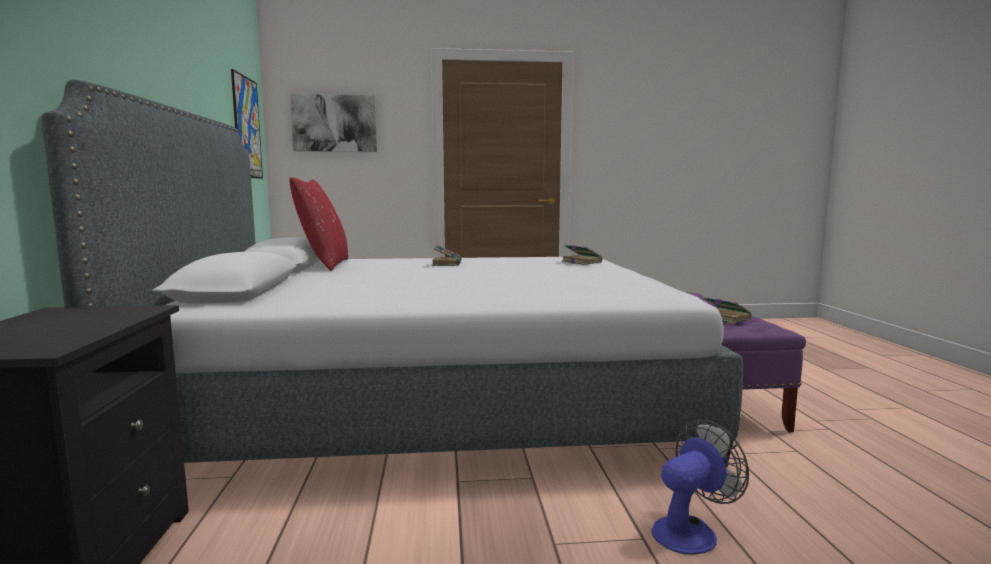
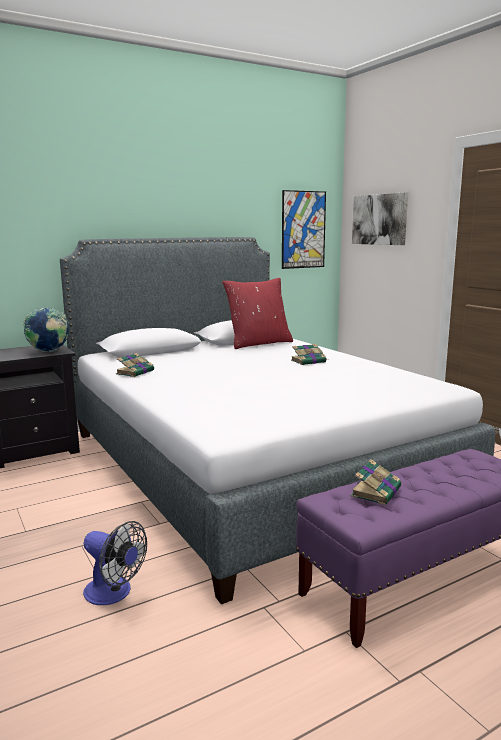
camera: 65 degrees right, 5 degrees up
(115, 314) = (49, 351): none -> globe
(581, 262) = (390, 389): book -> book (135, 372)

